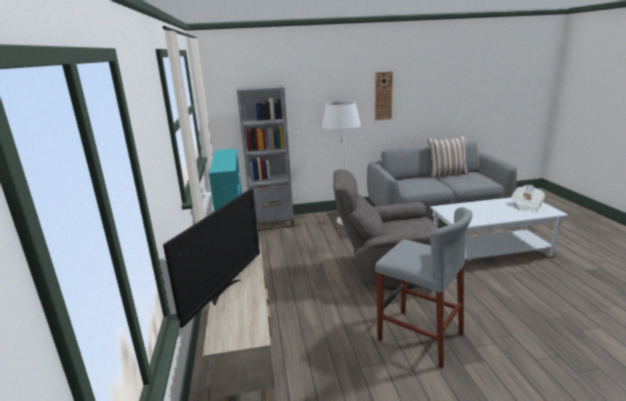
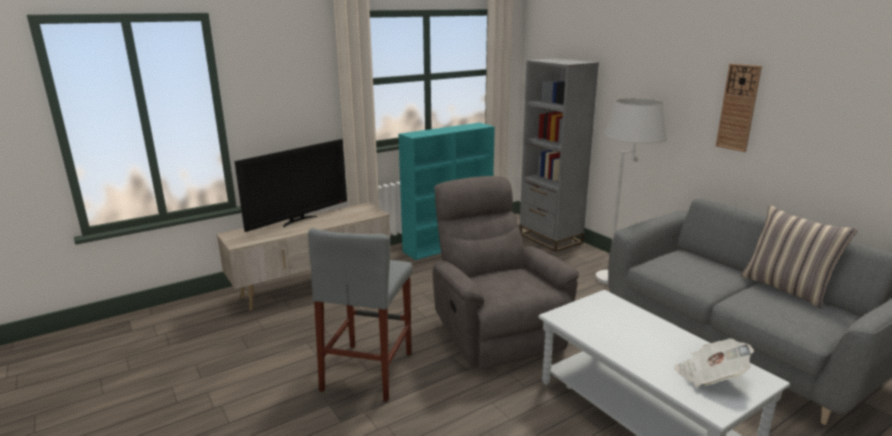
camera: 65 degrees right, 0 degrees up
(224, 291) = (298, 220): television -> television turned 45 degrees counterclockwise

